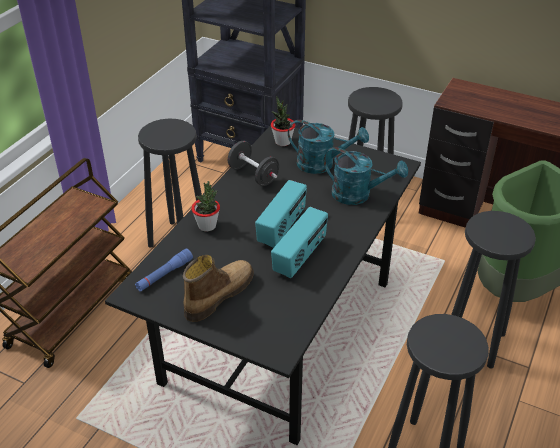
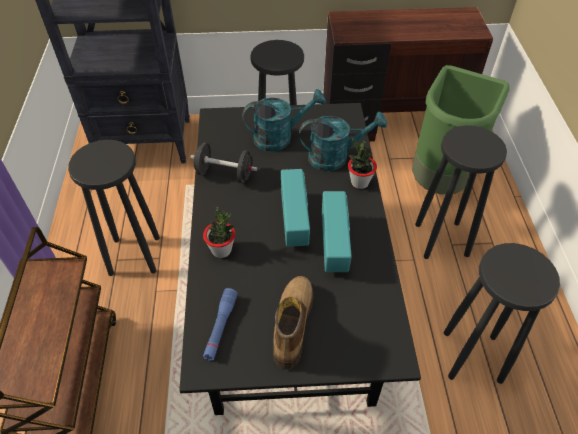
camera: 30 degrees left, 10 degrees up
(282, 142) = (225, 127): potted plant -> potted plant (359, 182)

